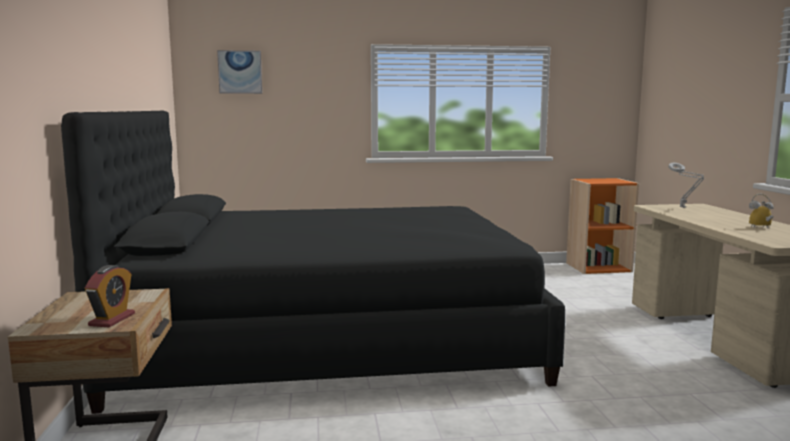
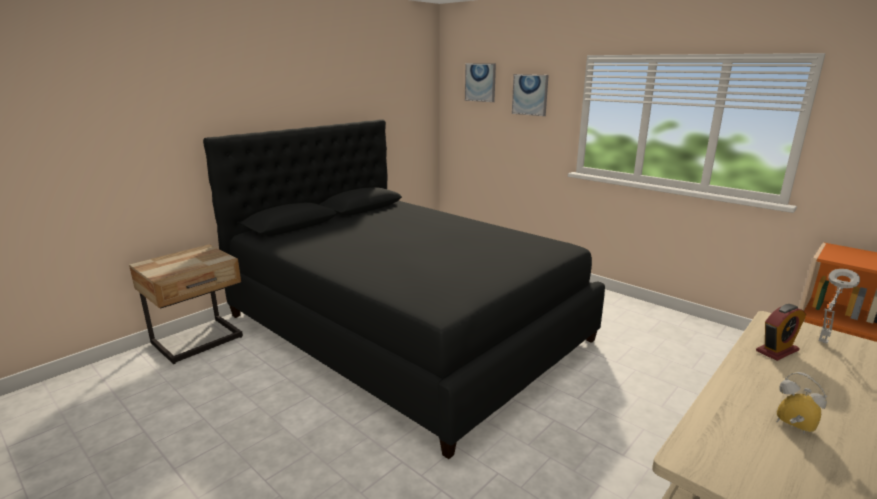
camera: 50 degrees right, 10 degrees up
(112, 319) = (168, 270): alarm clock -> alarm clock (777, 351)
(309, 83) = (530, 94): none -> picture

